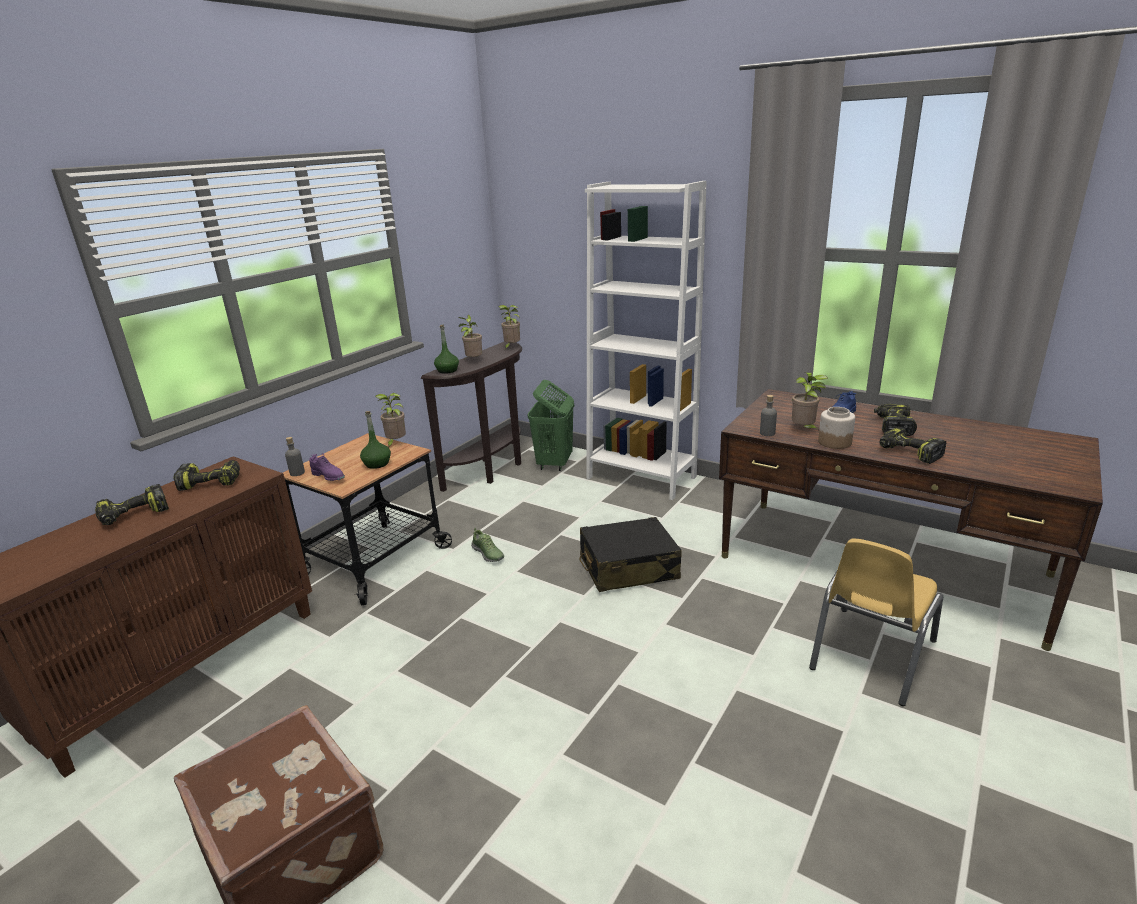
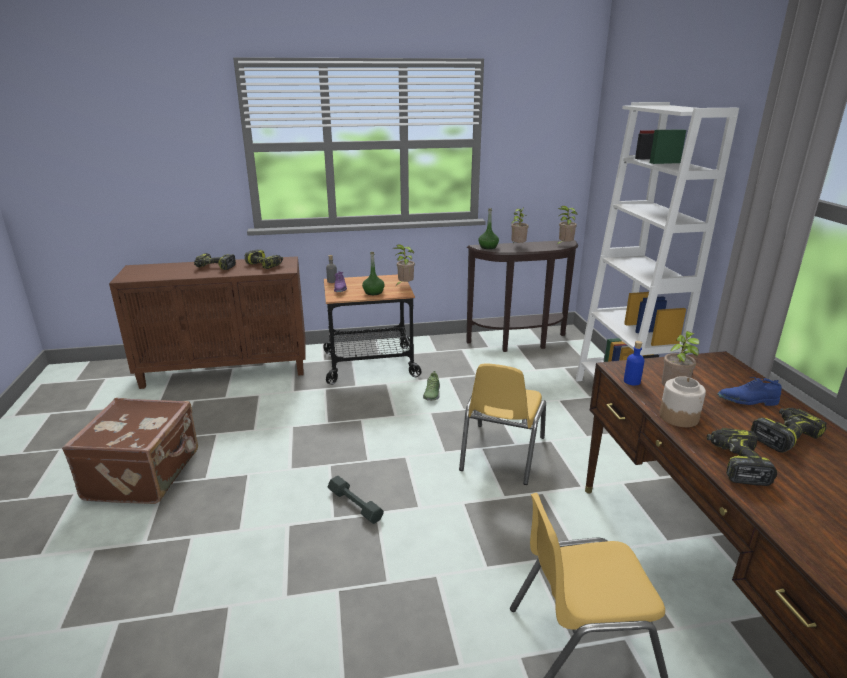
camera: 45 degrees right, 0 degrees up
(554, 463) = (569, 359): green laundry basket -> none
(588, 690) = (355, 504): none -> grey dumbbell
(628, 568) = (501, 453): black suitcase -> yellow chair
(767, 433) = (632, 381): grey bottle -> blue bottle

